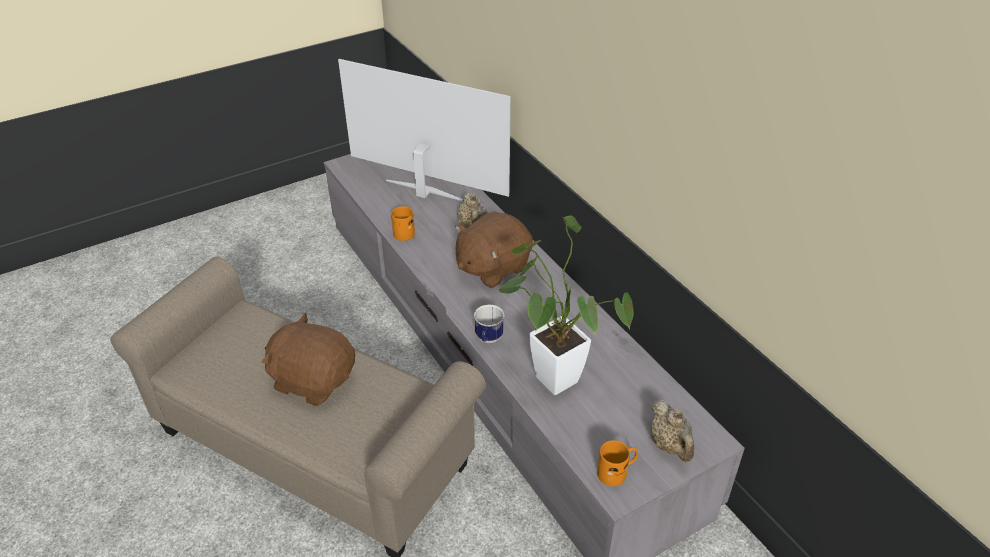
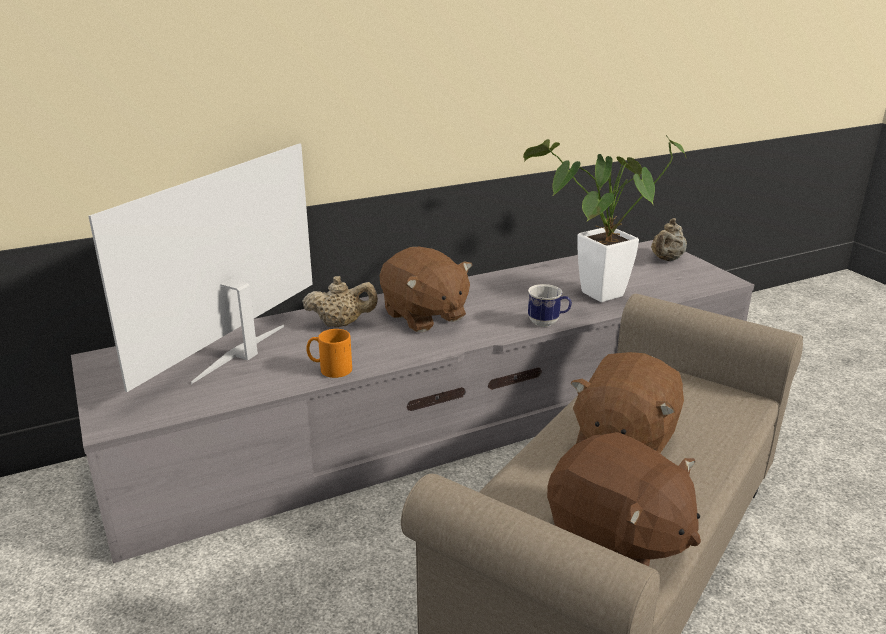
camera: 85 degrees left, 15 degrees down
(214, 368) = (617, 539): none -> brown plush toy
(617, 471) = (703, 279): orange mug -> none
(670, 445) = (666, 259): beige teapot -> beige teapot turned 135 degrees clockwise

